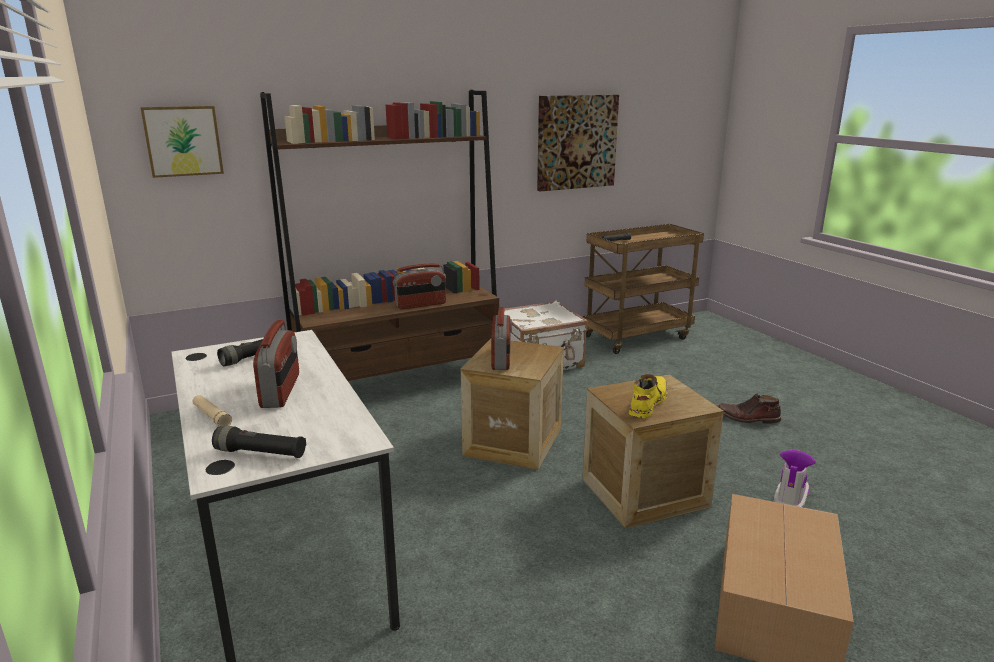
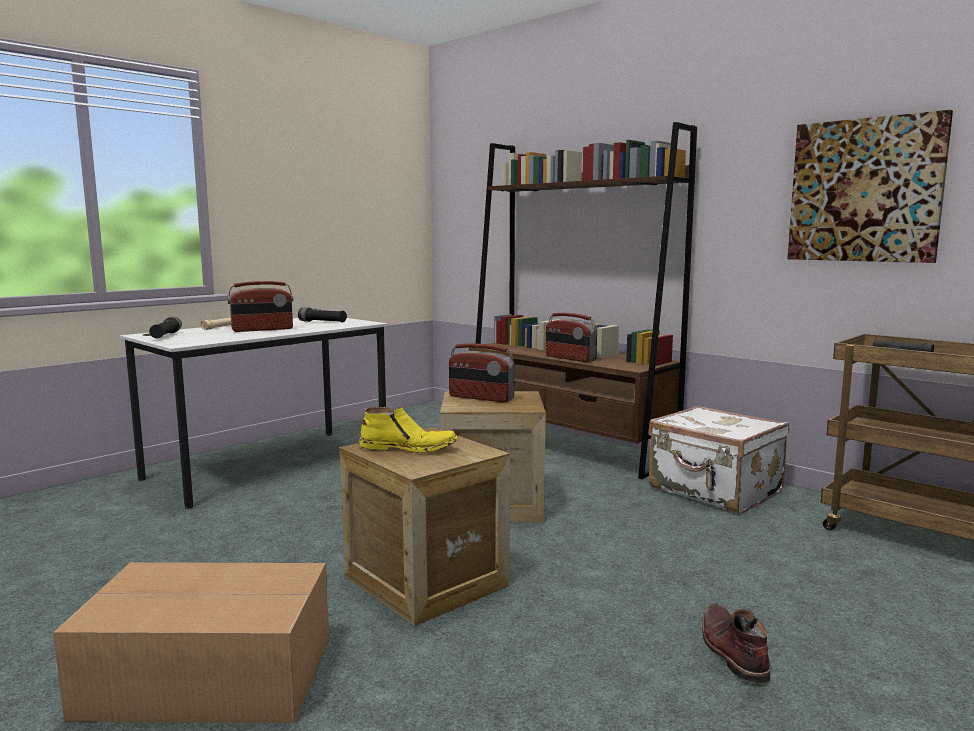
camera: 70 degrees right, 10 degrees down
(183, 141) = (471, 188): picture -> none
(501, 359) = (481, 398): radio -> radio turned 45 degrees clockwise
(790, 500) = (469, 693): boot -> none

